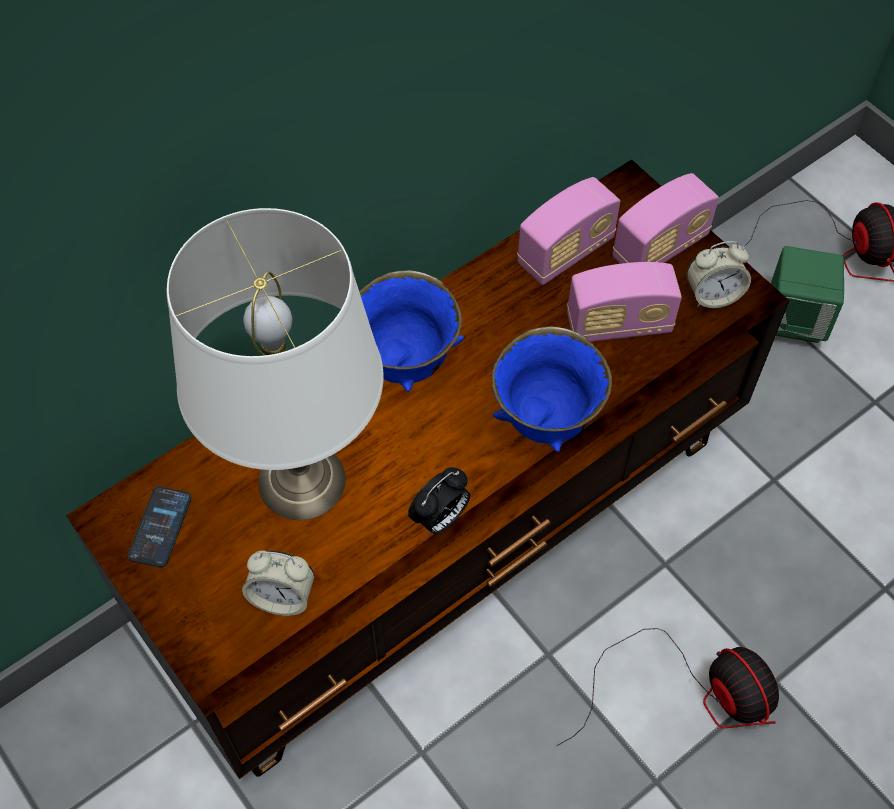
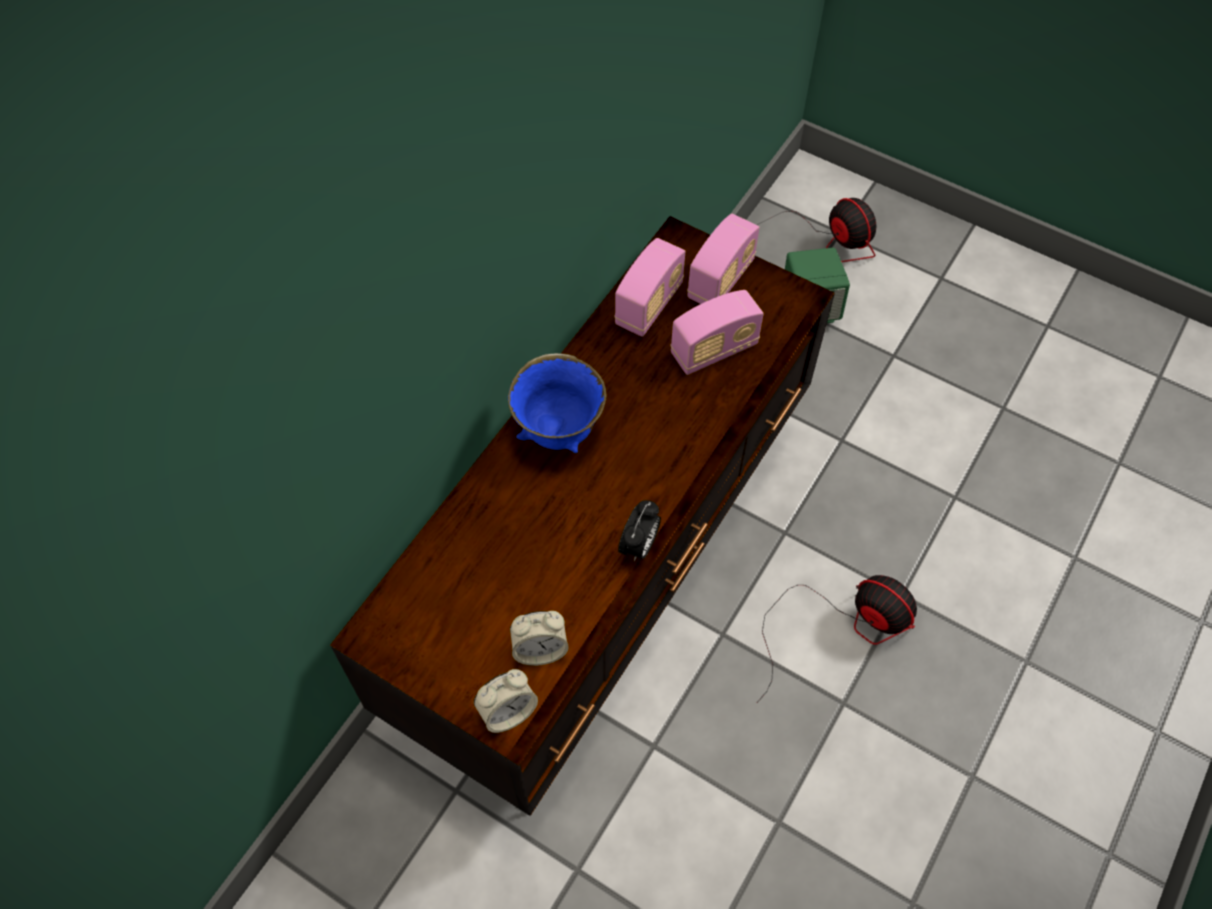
camera: 20 degrees left, 0 degrees up
(160, 527) = (415, 627): phone -> none
(301, 479) = (514, 551): white table lamp -> none
(547, 419) = (689, 441): blue bowl -> none
(712, 295) = (776, 305): alarm clock -> alarm clock (507, 711)

